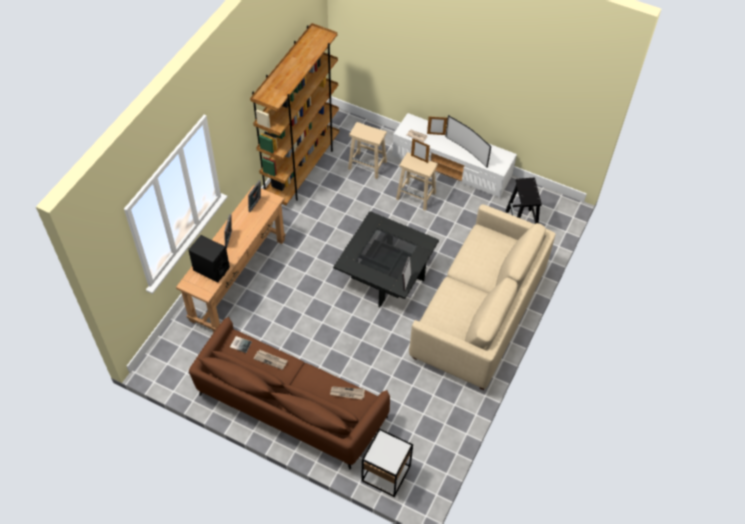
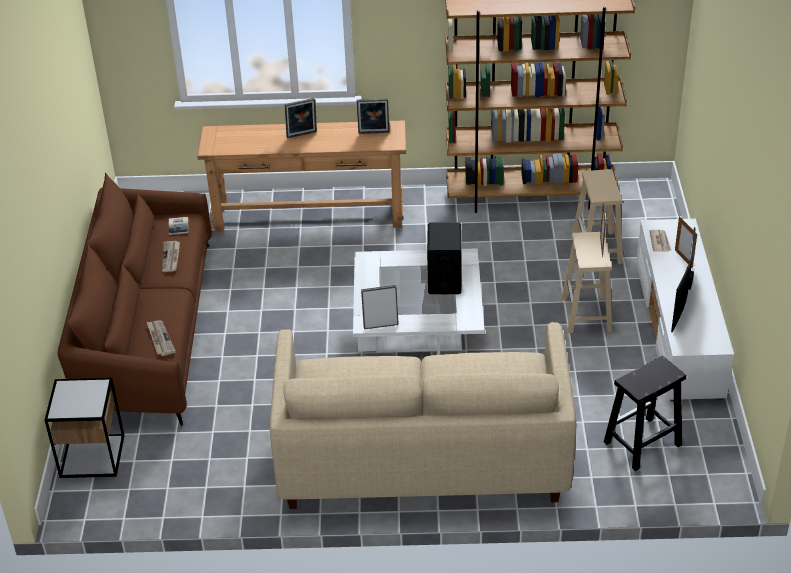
camera: 65 degrees right, 15 degrees down
(211, 269) = (247, 139): black speaker -> black speaker (444, 279)
(385, 275) = (418, 336): black coffee table -> white coffee table

